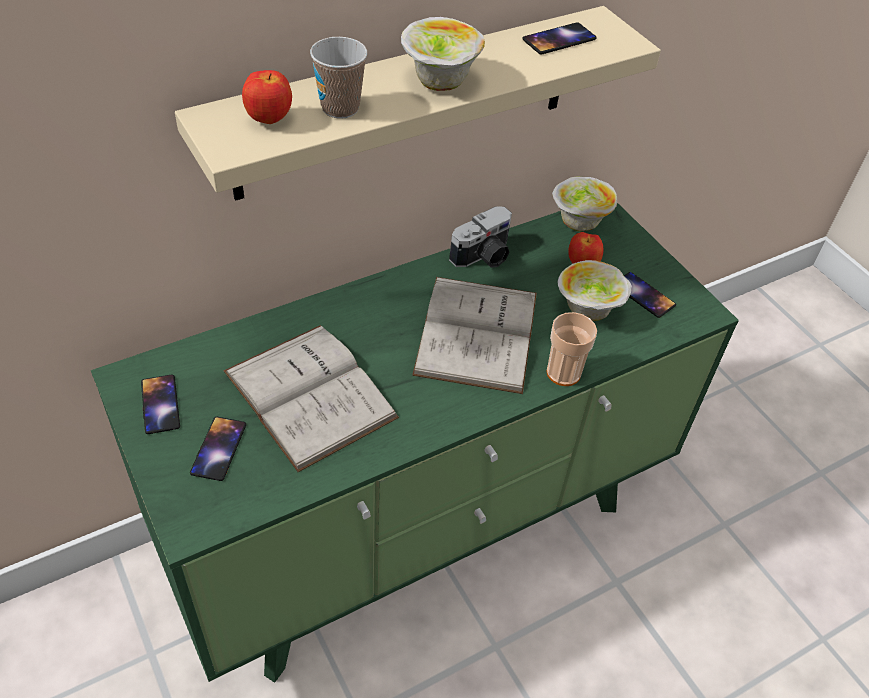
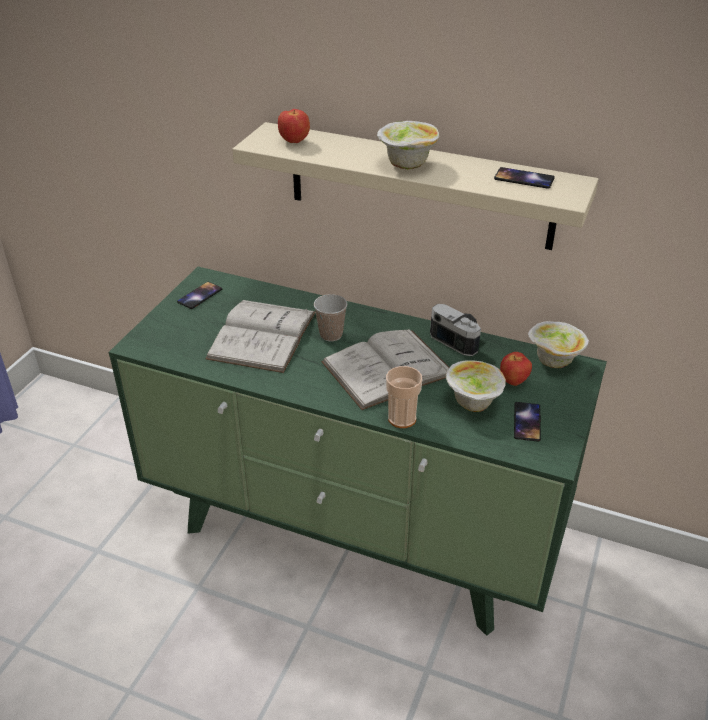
camera: 55 degrees right, 10 degrees down
(218, 448) = (192, 327): phone -> none
(340, 108) = (334, 152): cup -> cup (331, 335)
(484, 256) = (458, 339): camera -> camera turned 150 degrees counterclockwise

